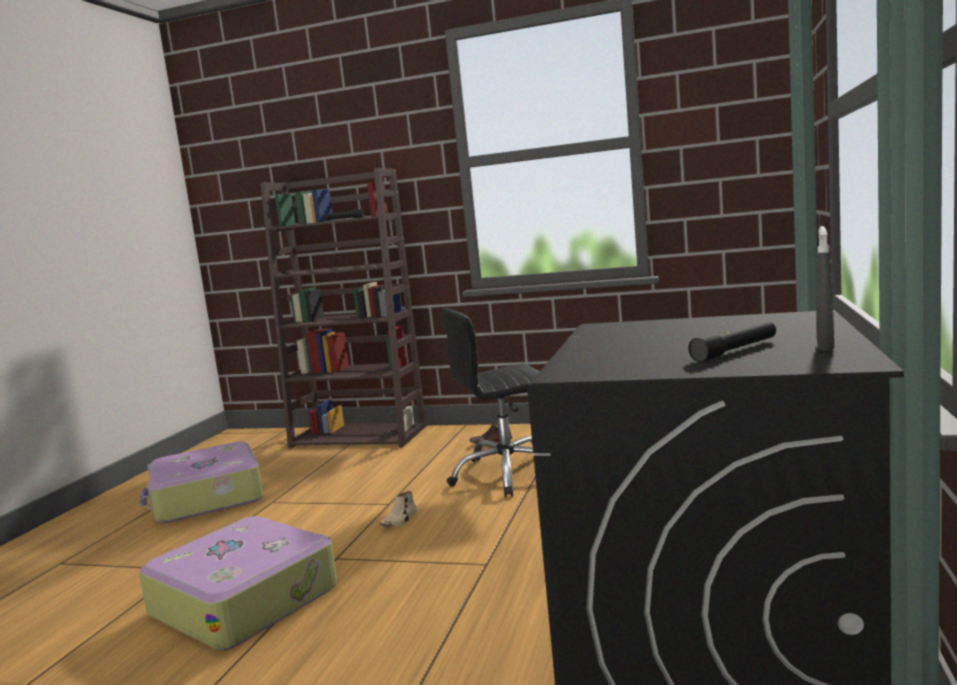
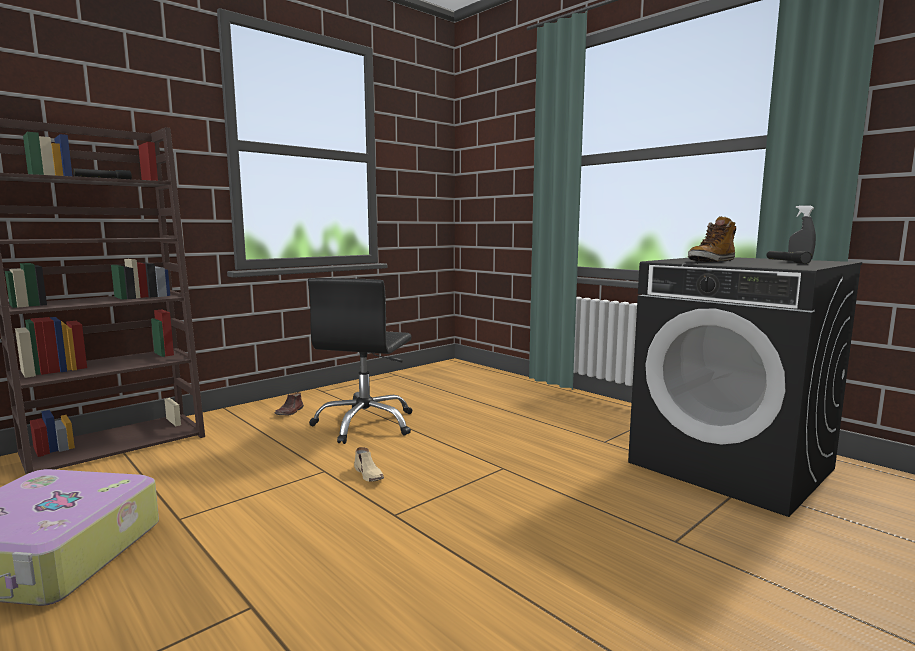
camera: 60 degrees left, 0 degrees up
(245, 599) = (407, 575): suitcase -> none
(643, 335) = (711, 261): none -> boot

